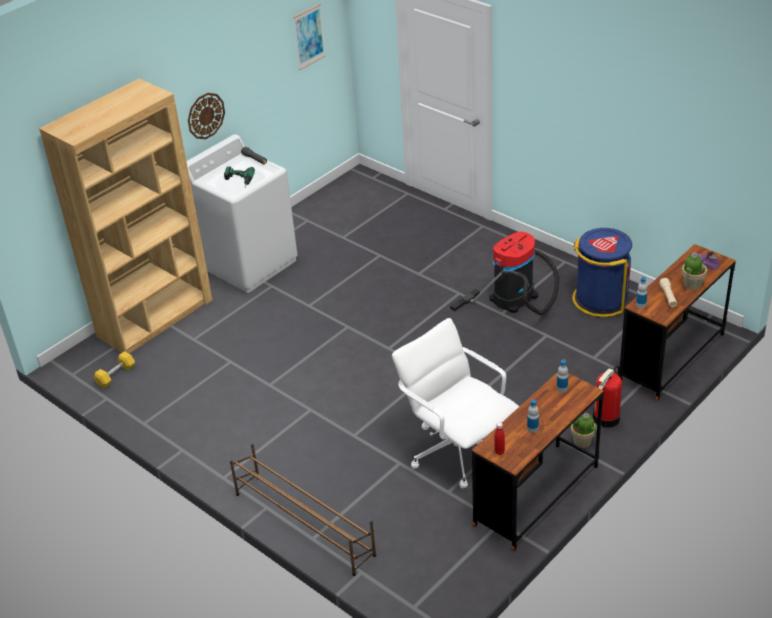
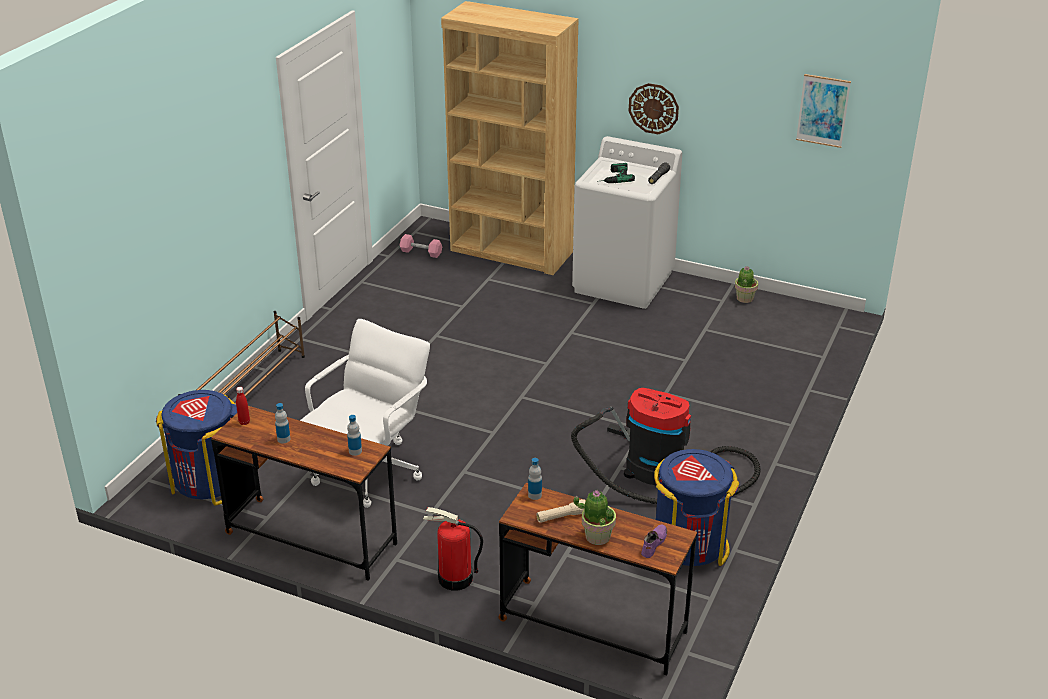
camera: 70 degrees right, 5 degrees down
(116, 375) = (421, 252): yellow dumbbell -> pink dumbbell
(435, 560) = (210, 482): none -> blue trash can
(582, 441) = (408, 563): potted plant -> potted plant (744, 298)

